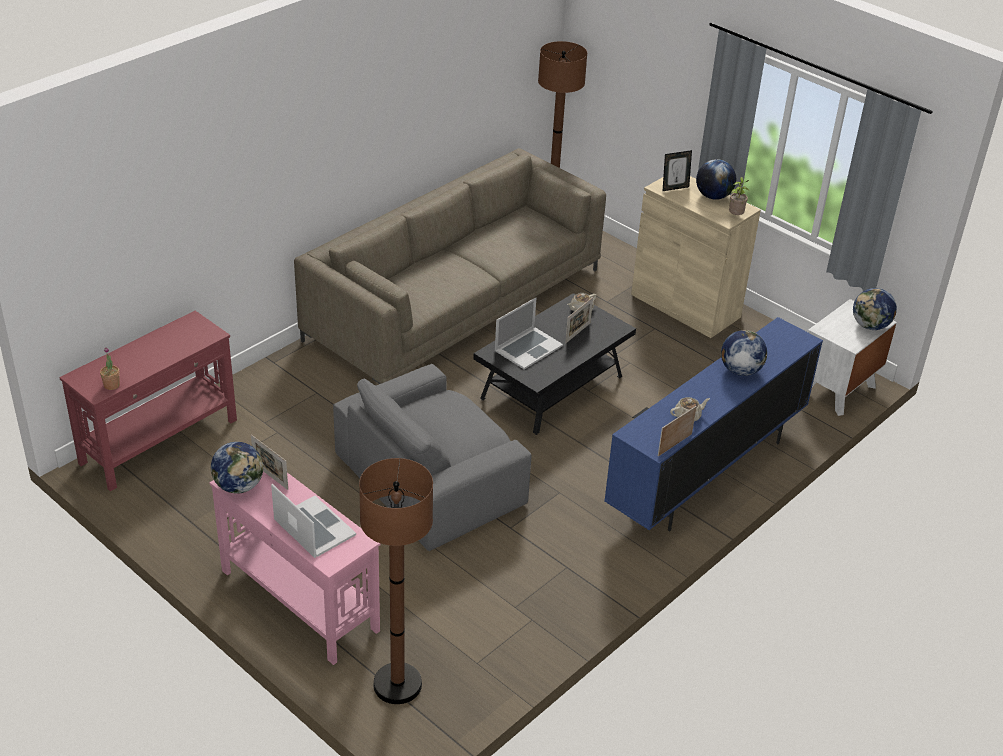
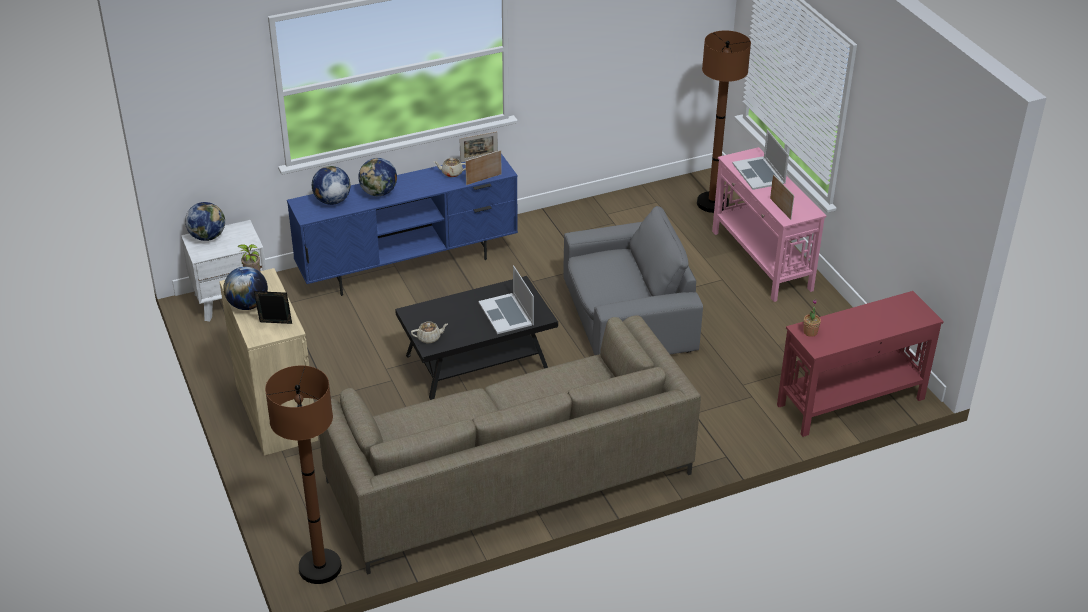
camera: 155 degrees left, 0 degrees up
(112, 385) = (897, 303): potted plant -> potted plant (810, 332)
(239, 486) = (805, 208): globe -> globe (332, 201)
(528, 348) = (506, 313): laptop -> laptop turned 90 degrees counterclockwise
(578, 333) = (451, 316): picture frame -> picture frame (483, 179)

